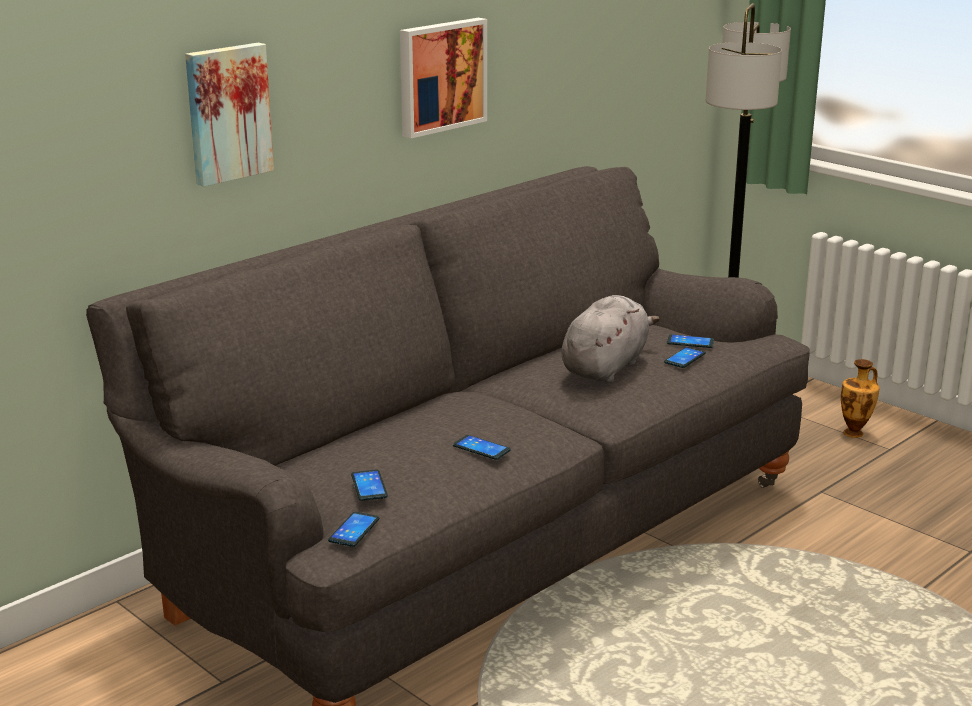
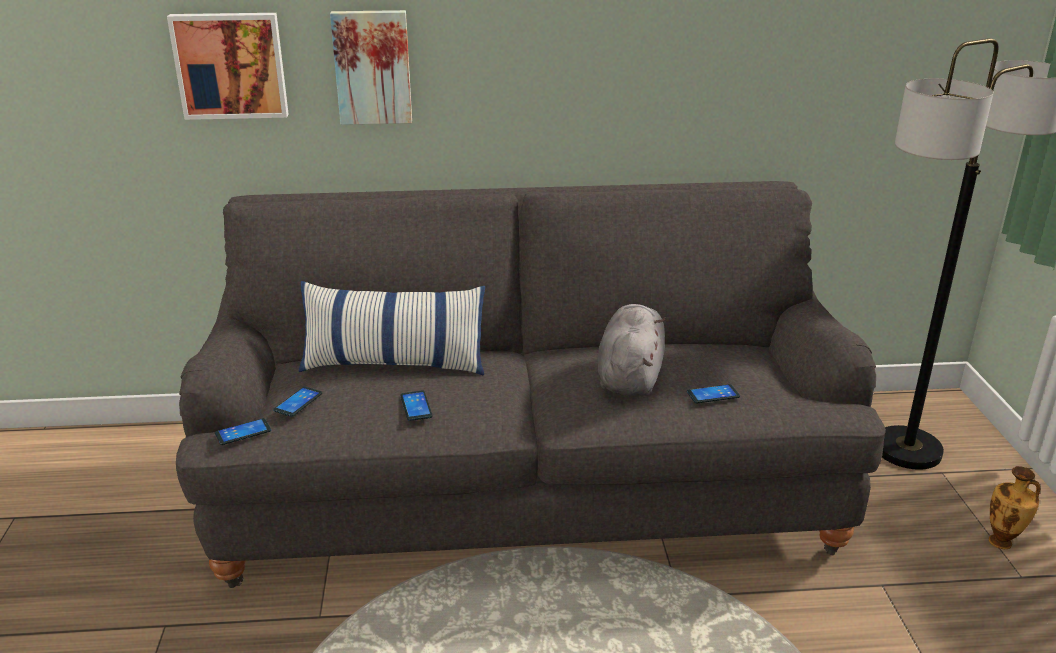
camera: 40 degrees right, 5 degrees up
(388, 430) = (394, 363): none -> pillow
(440, 76) = (614, 66): picture -> picture (231, 65)
(605, 367) = (630, 376): grey plush toy -> grey plush toy turned 60 degrees counterclockwise
(690, 342) = (747, 381): phone -> none

